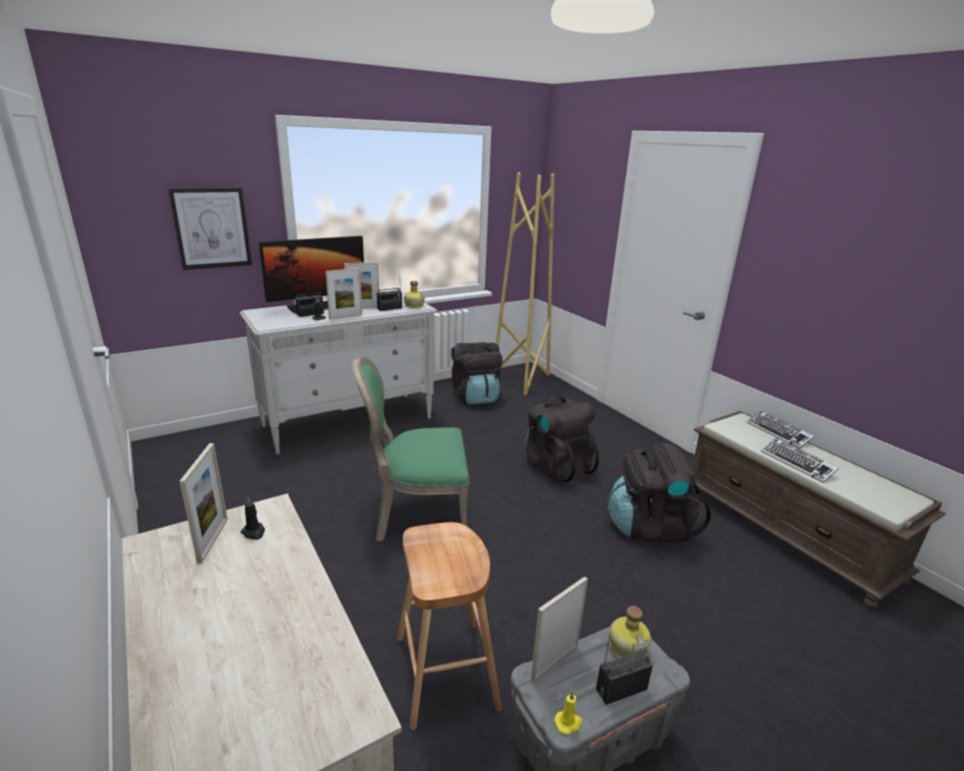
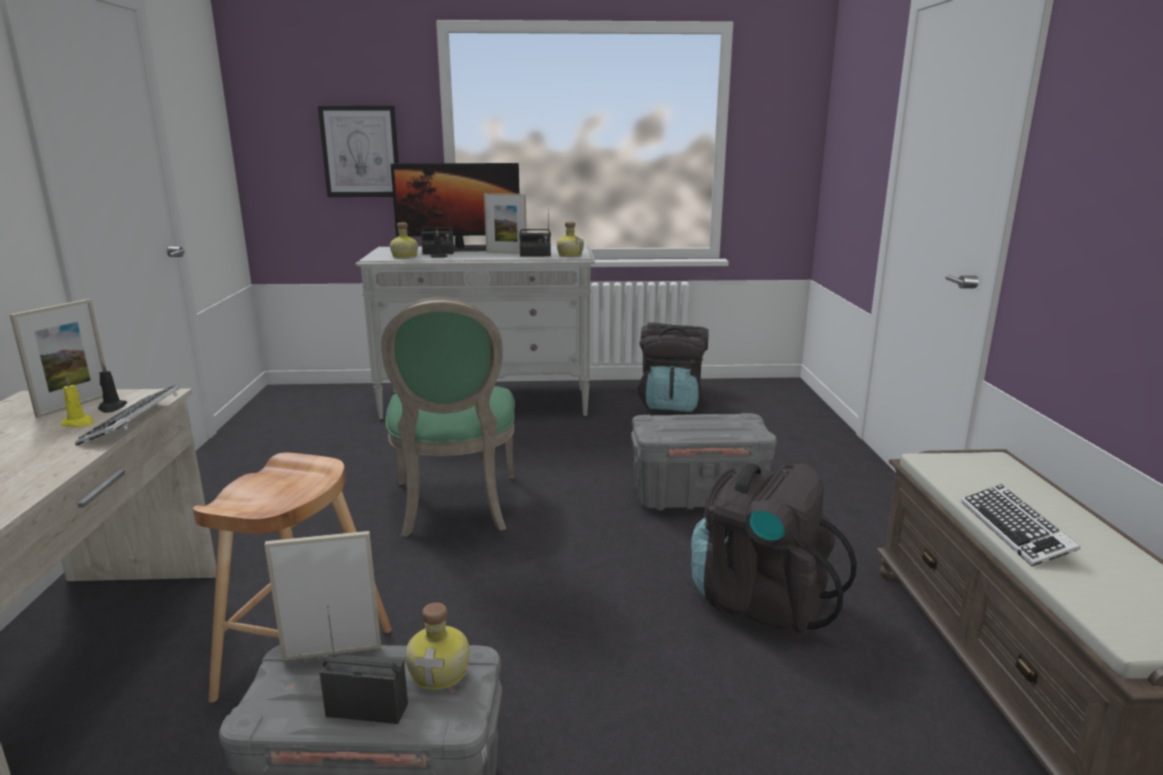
camera: 30 degrees right, 5 degrees down
(288, 321) = (403, 256): none -> bottle
(345, 316) = (470, 257): picture frame -> none
(417, 516) = (455, 507): green chair -> green chair turned 120 degrees counterclockwise
(522, 381) = (760, 397): yellow clothes rack -> none
(556, 466) = (697, 497): black backpack -> grey storage box
(568, 723) = (260, 714): yellow candle -> yellow candle (79, 423)
(778, 432) = (1040, 487): keyboard -> keyboard (133, 422)

